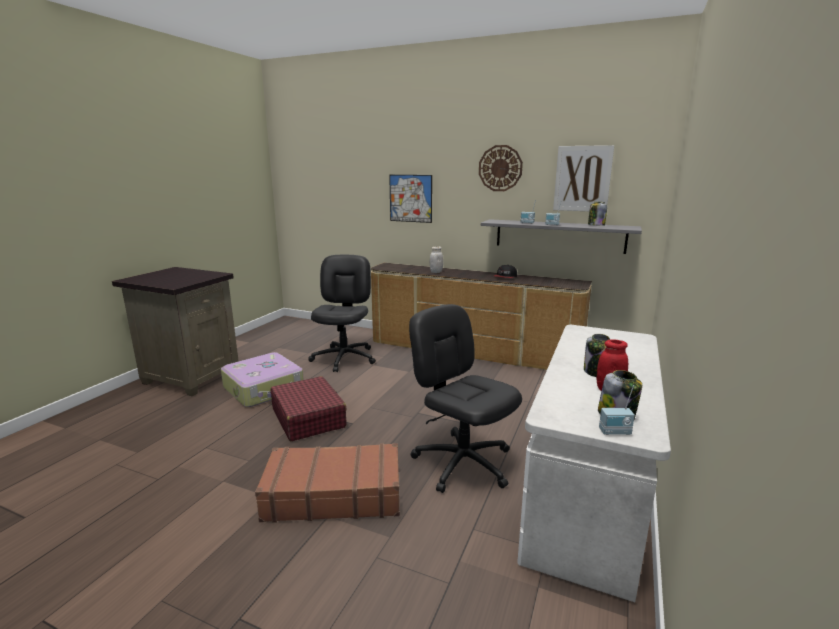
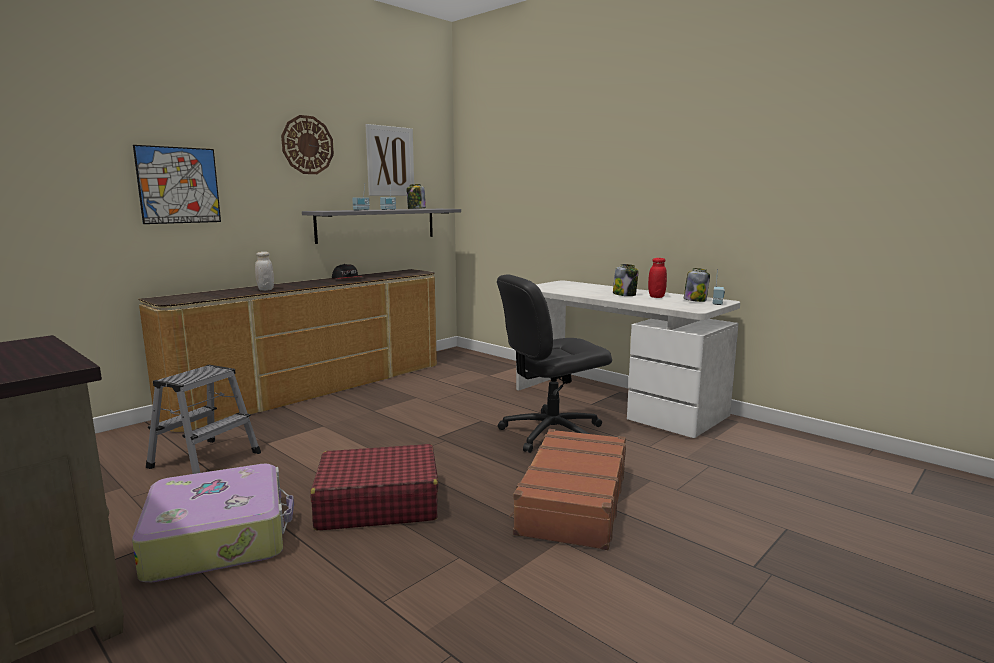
camera: 70 degrees left, 5 degrees down
(344, 358) = (205, 459): black office chair -> grey step ladder

